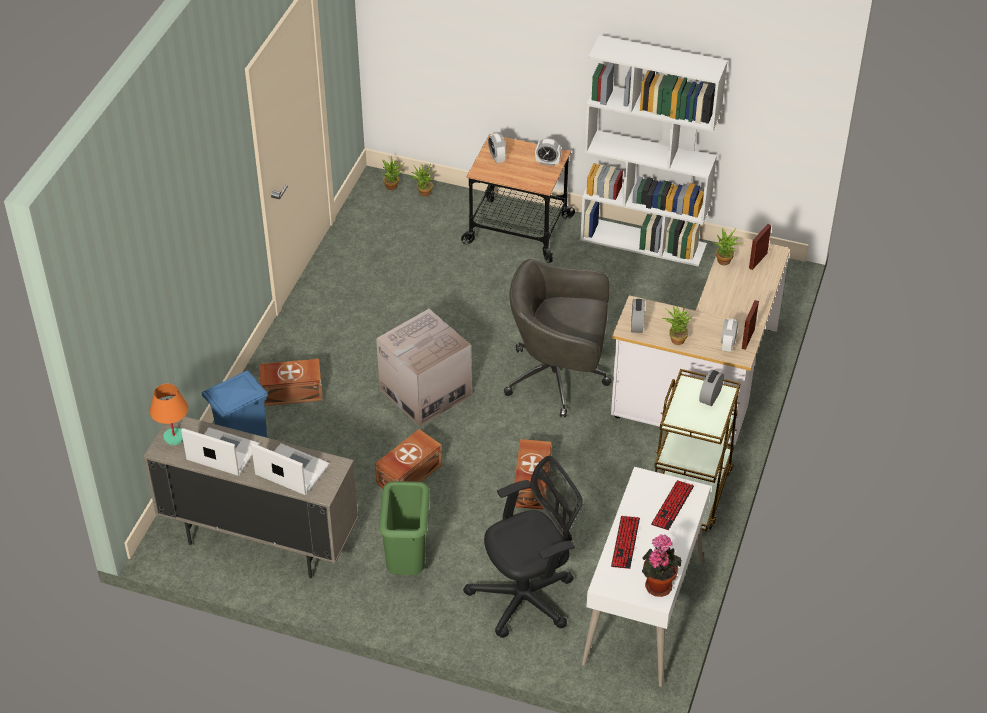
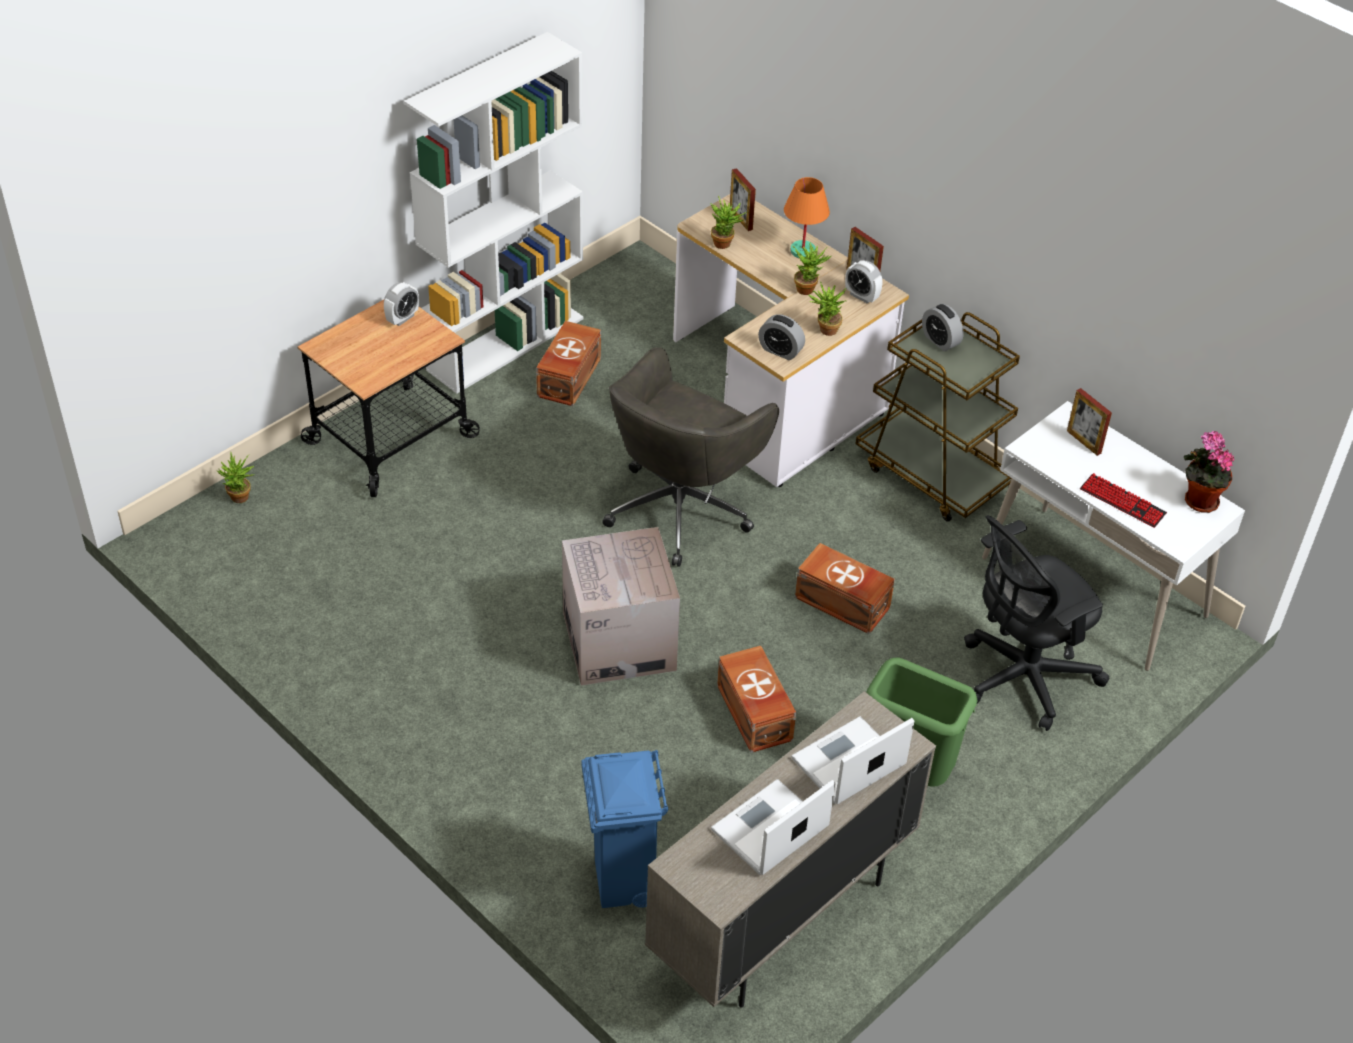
camera: 65 degrees left, 0 degrees up
(174, 437) = (703, 877): orange table lamp -> orange table lamp (802, 251)
(291, 392) = (518, 782): brown storage box -> brown storage box (567, 378)
(393, 187) = (199, 523): potted plant -> potted plant (808, 288)
(497, 158) = (352, 357): alarm clock -> none
(527, 597) = (1021, 678): black office chair -> black office chair turned 120 degrees counterclockwise
(672, 506) = (1084, 442): keyboard -> picture frame

